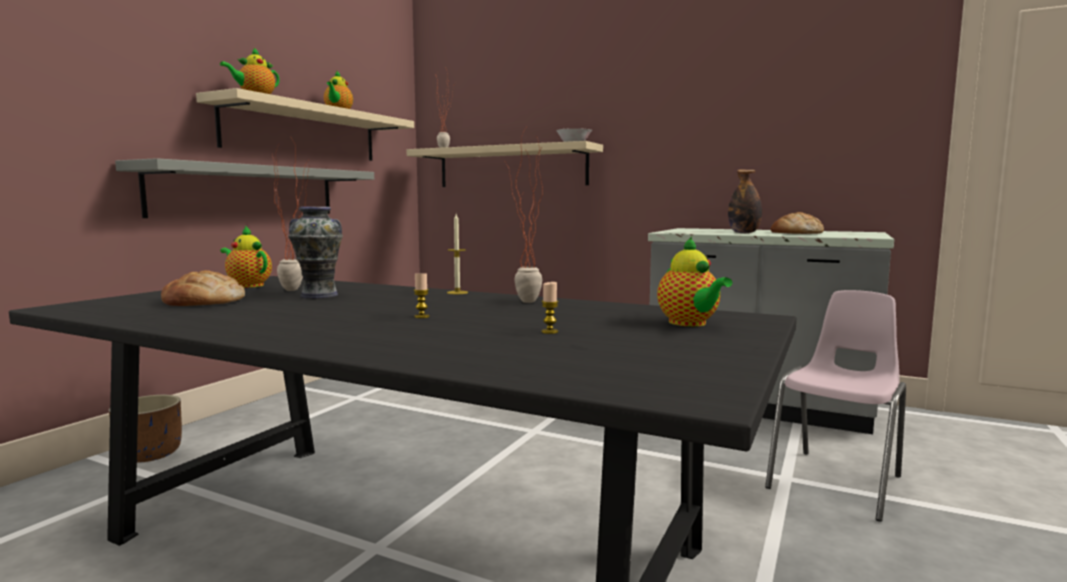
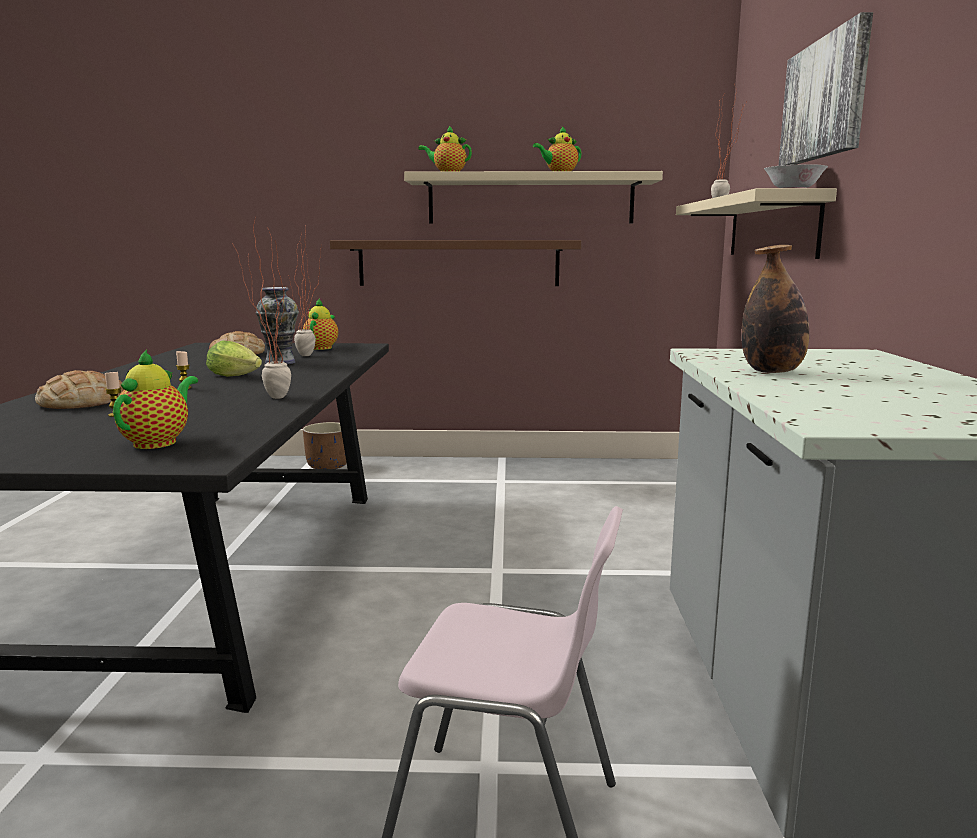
camera: 65 degrees right, 5 degrees up
(248, 191) = (458, 263): grey shelf -> brown shelf
(381, 305) = (236, 376): none -> lettuce
(457, 292) = (323, 379): candle -> none
(576, 92) = (825, 99): none -> picture
(690, 324) = (158, 442): teapot -> teapot turned 150 degrees clockwise
(796, 233) = (844, 390): bread -> bread (81, 402)

